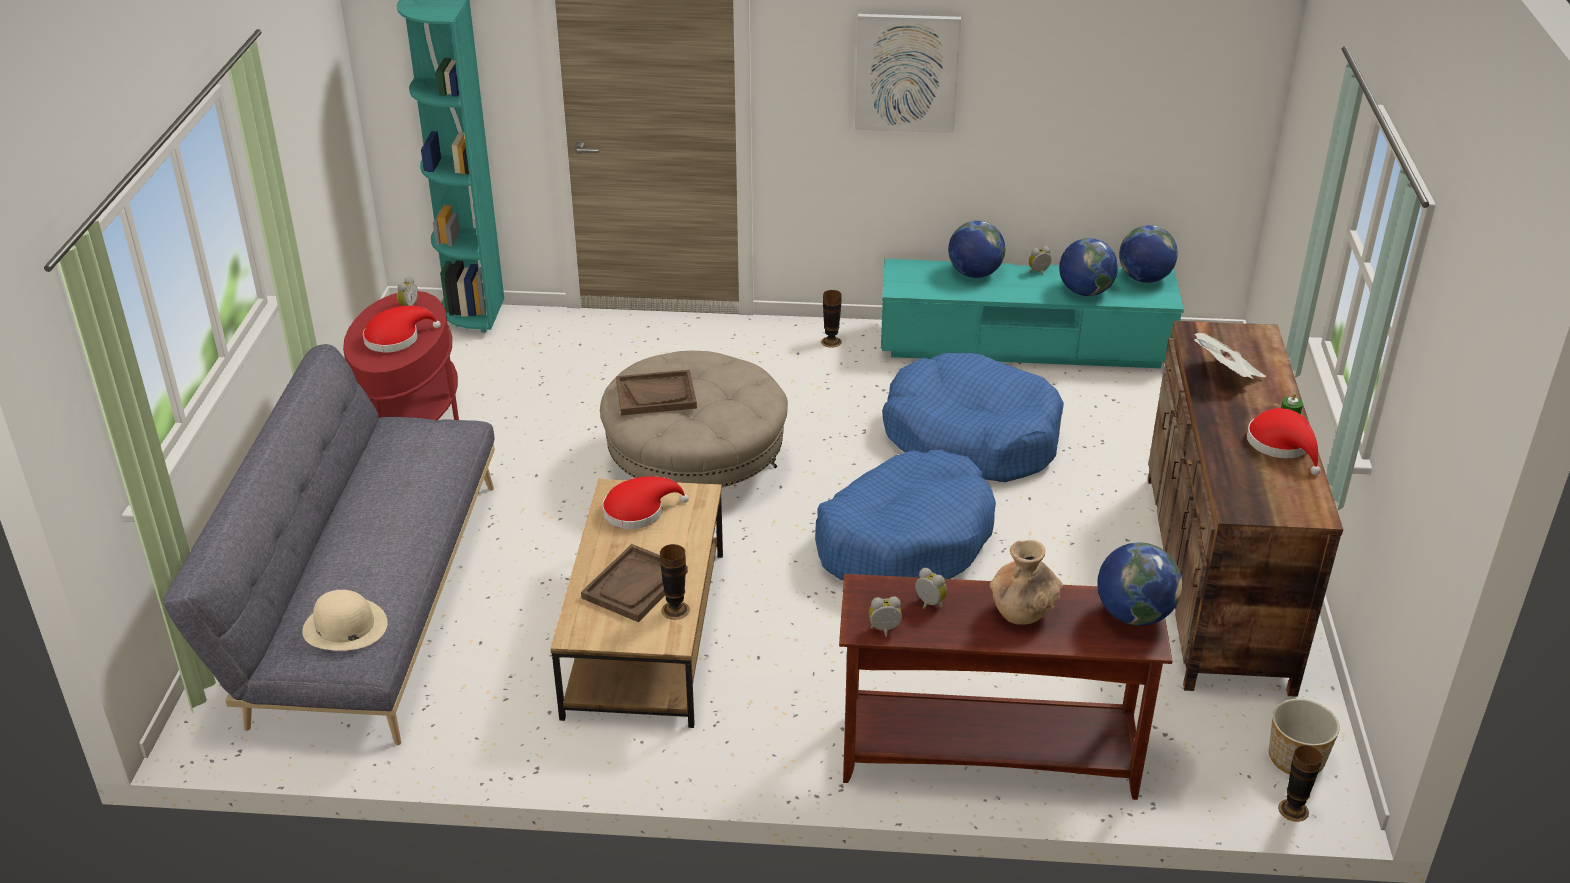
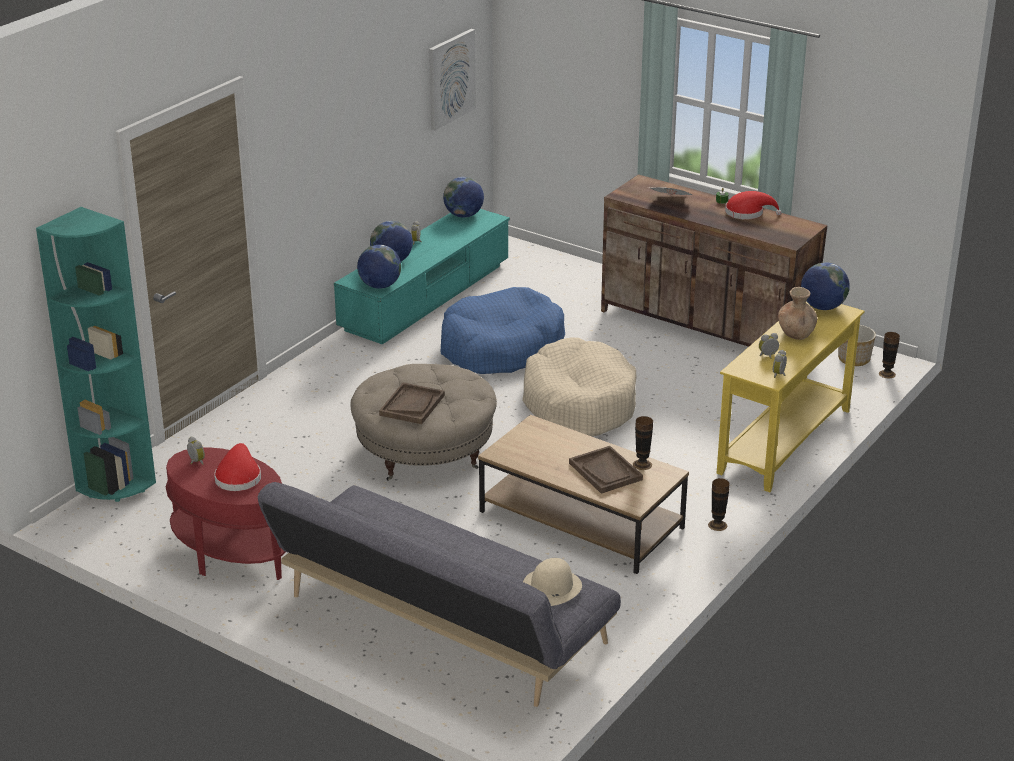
camera: 60 degrees left, 5 degrees down
(638, 511) = (529, 450): red hat -> none
(831, 342) = (338, 358): vase -> vase (717, 525)
(905, 540) = (579, 404): blue dog bed -> beige dog bed
(906, 73) = (330, 135): picture -> picture (450, 79)
(987, 756) = (784, 442): brown console table -> yellow console table
(1085, 292) = (456, 236): globe -> globe (379, 286)

